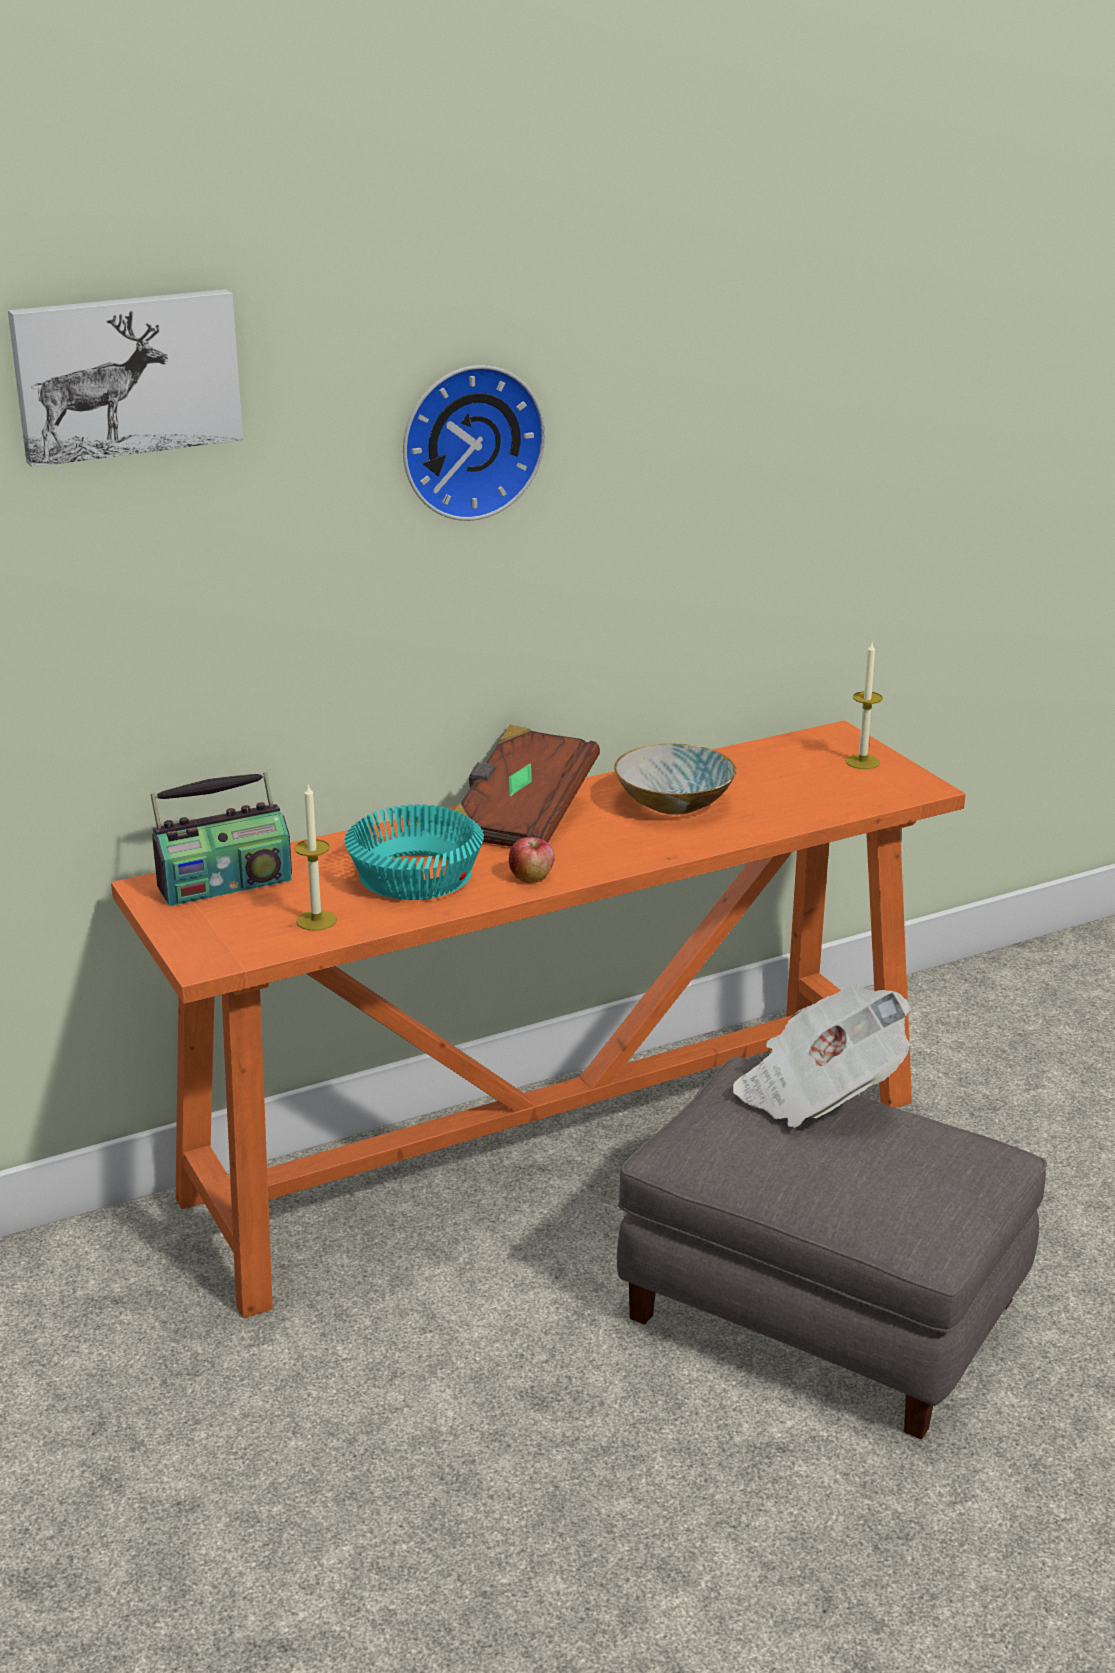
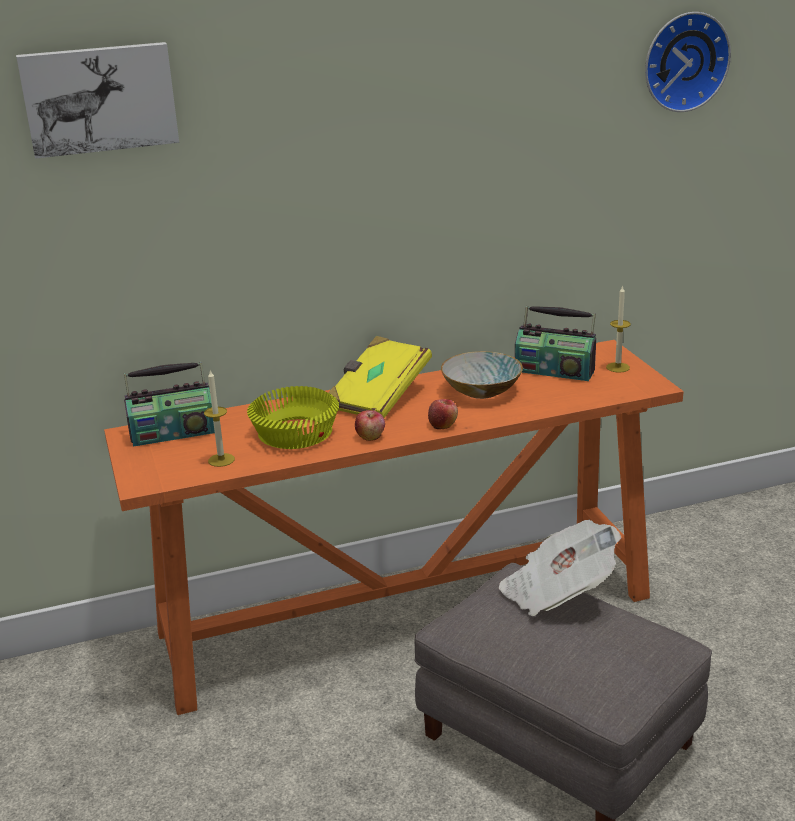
camera: 10 degrees right, 0 degrees up
(416, 878) = (295, 434): turquoise bowl -> yellow bowl
(469, 440) = (340, 146): wall clock -> wall clock (683, 61)
(522, 818) = (378, 397): brown book -> yellow book
(634, 855) = (443, 425): none -> apple
(772, 769) = (555, 370): none -> radio

